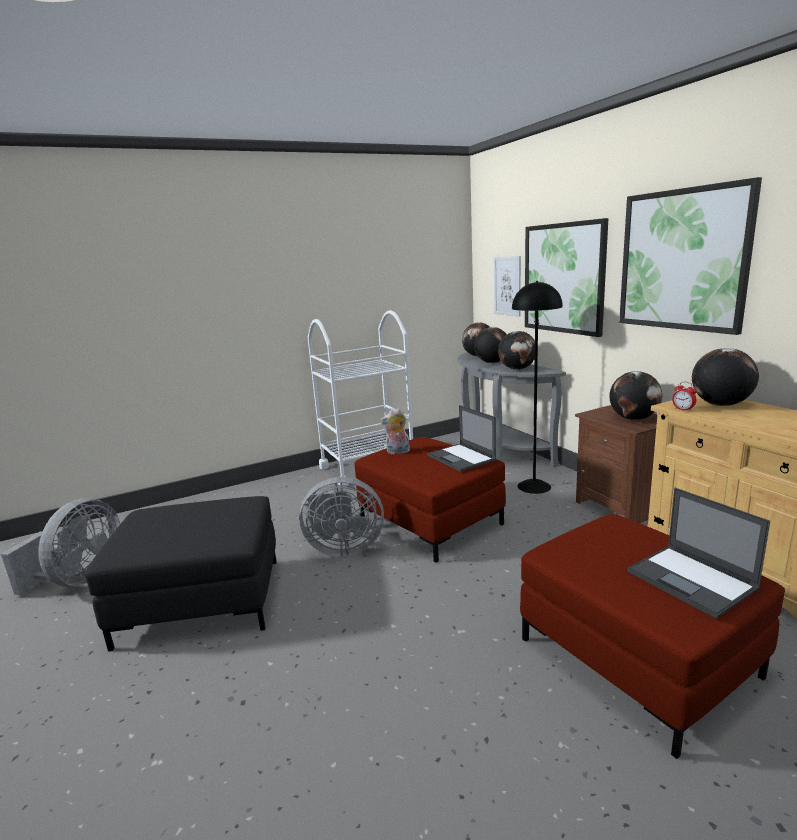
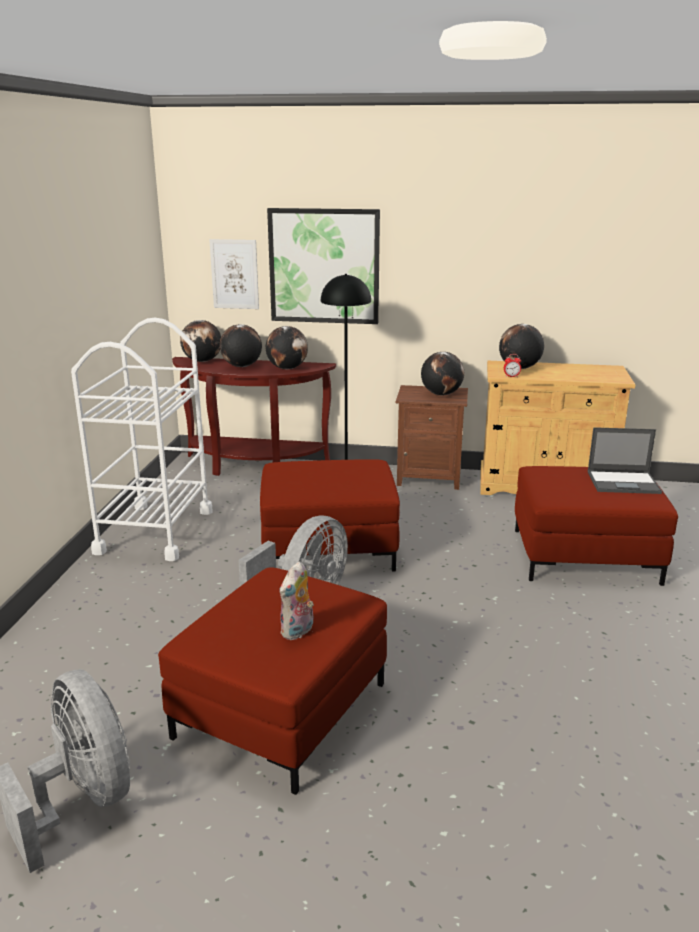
camera: 55 degrees left, 5 degrees up
(203, 600) = (281, 709): black ottoman -> red ottoman
(397, 452) = (289, 482): plush toy -> plush toy (298, 632)
(462, 458) = (356, 467): laptop -> none
(498, 450) = (253, 466): grey console table -> brown console table
(682, 260) = (460, 252): picture -> none

